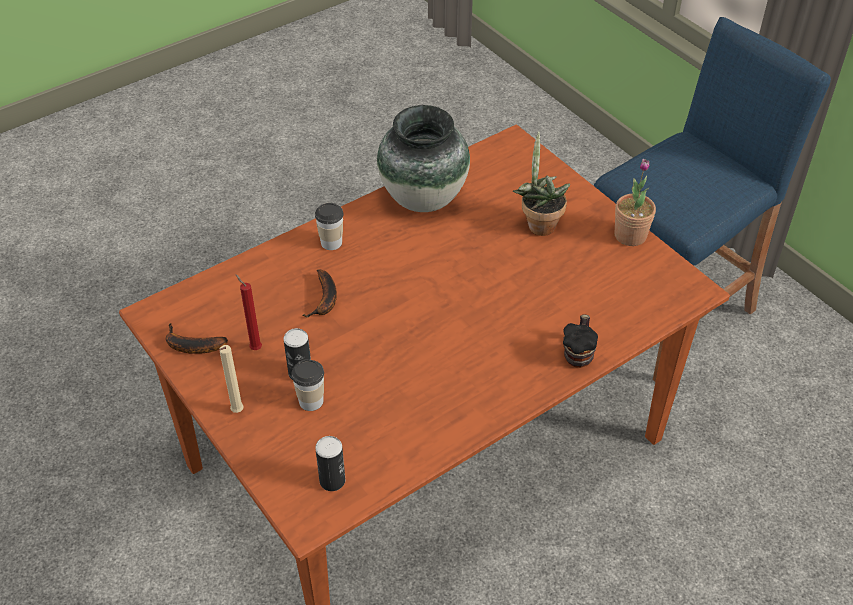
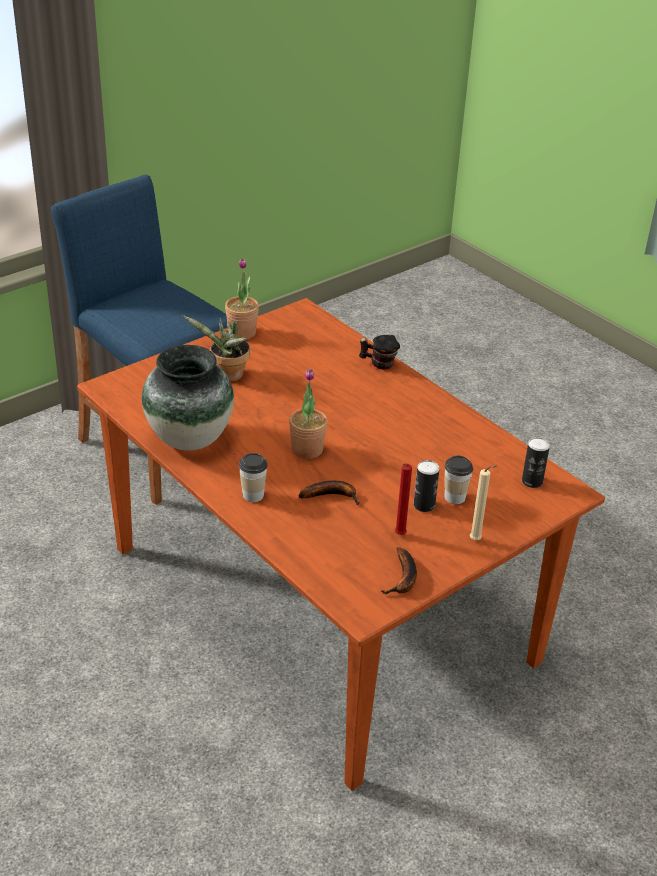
camera: 95 degrees left, 10 degrees down
(403, 283) = (307, 449): none -> potted plant

